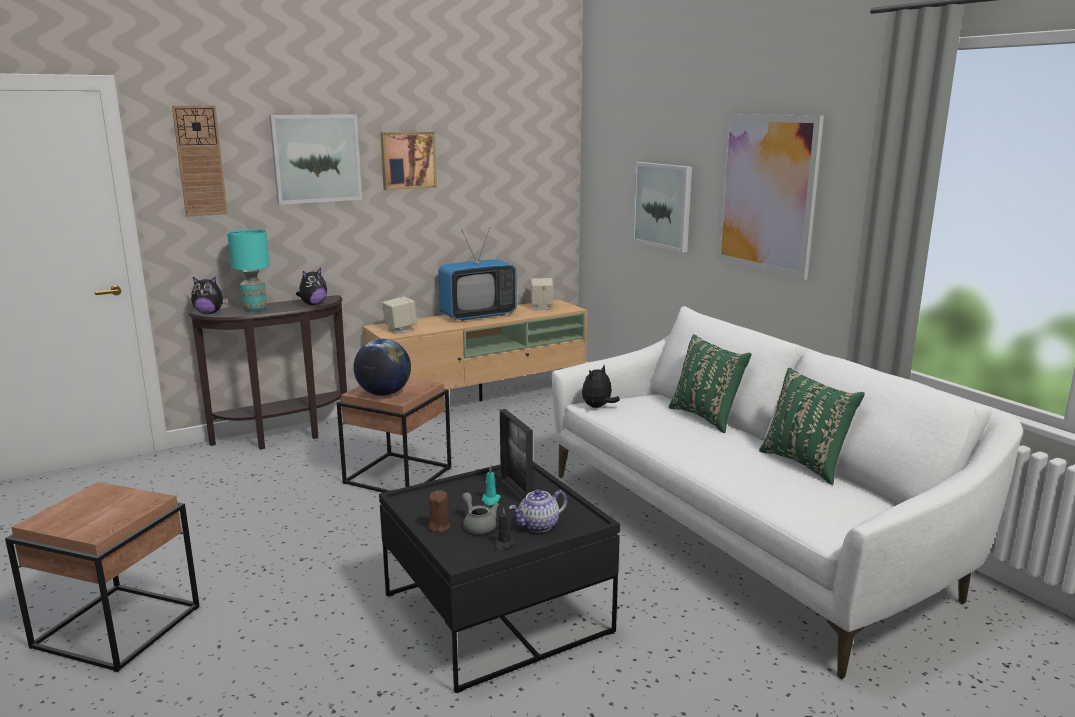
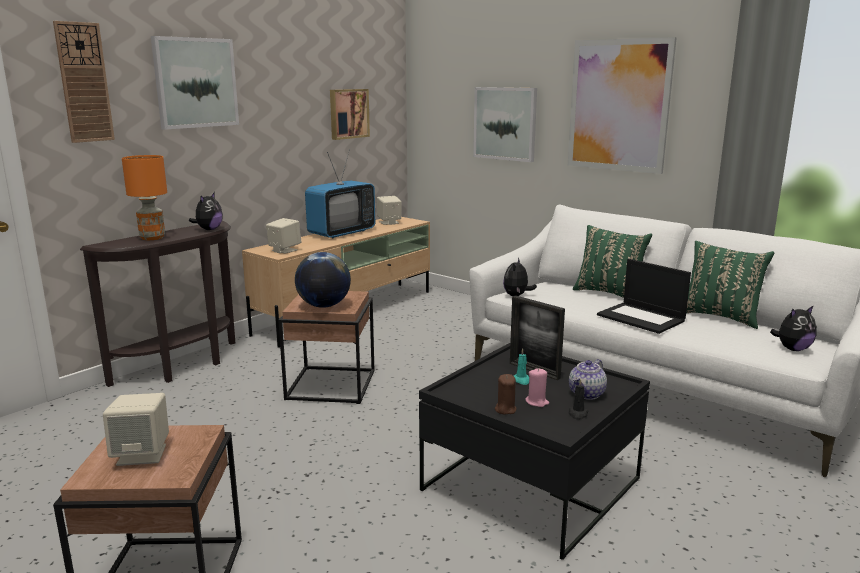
camera: 20 degrees left, 0 degrees up
(92, 510) = (142, 454): none -> beige speaker
(209, 313) = (107, 245): plush toy -> plush toy (792, 349)
(255, 309) = (153, 238): turquoise table lamp -> orange table lamp
(408, 160) = (275, 86): picture -> picture (348, 113)
(478, 525) = (537, 402): grey teapot -> pink candle
(703, 452) = (642, 318): none -> laptop

